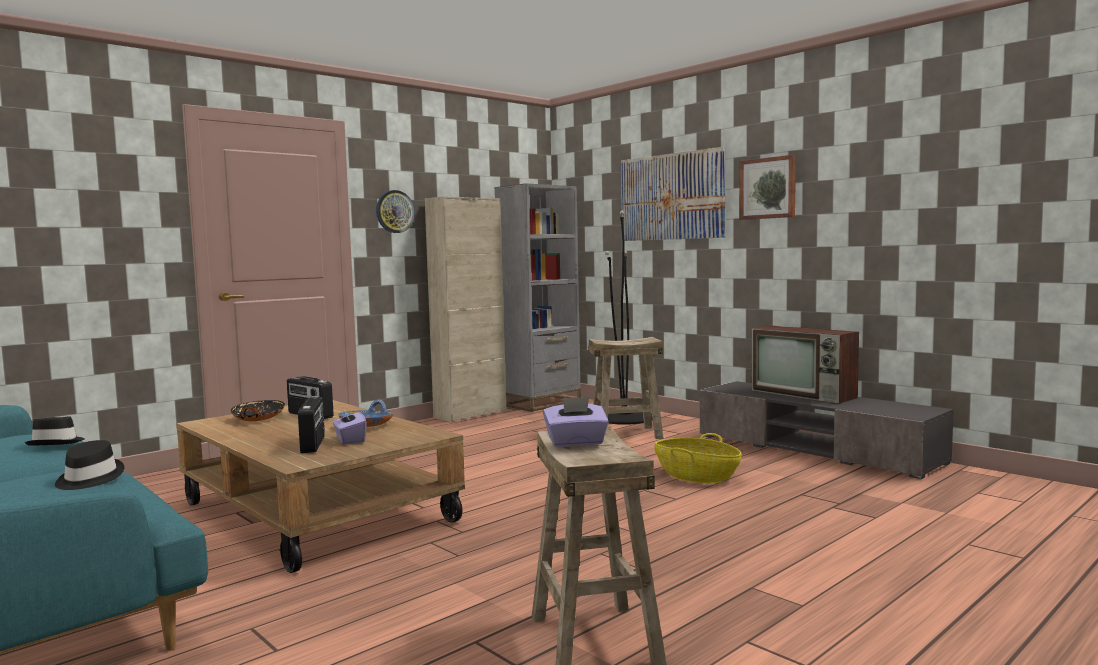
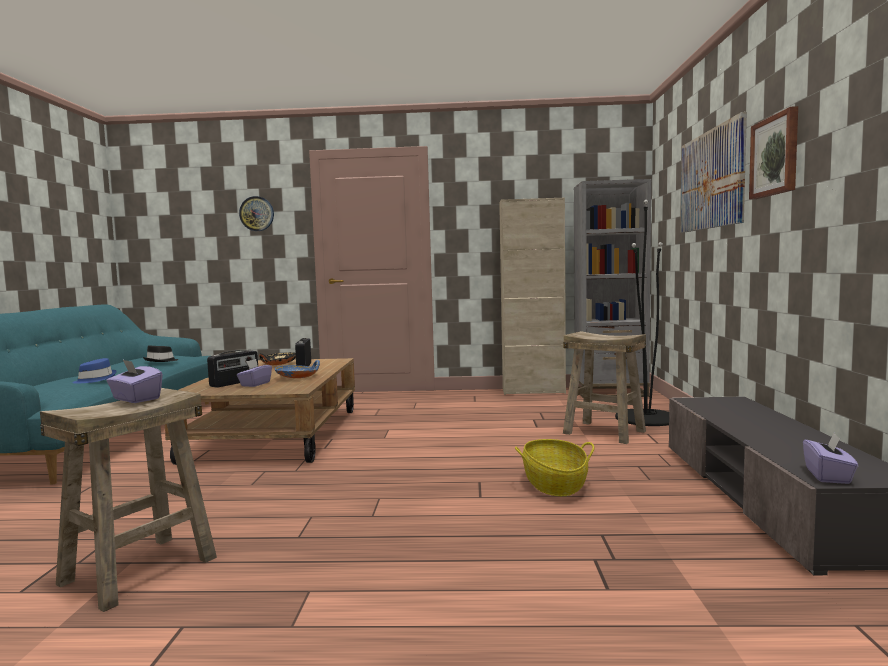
camera: 45 degrees right, 0 degrees up
(88, 479) = (95, 379): black hat -> blue hat
(394, 211) = (471, 215): wall clock -> wall clock (257, 213)
(805, 394) = (771, 423): television -> none
(910, 414) = (828, 476): none -> purple tissue box

